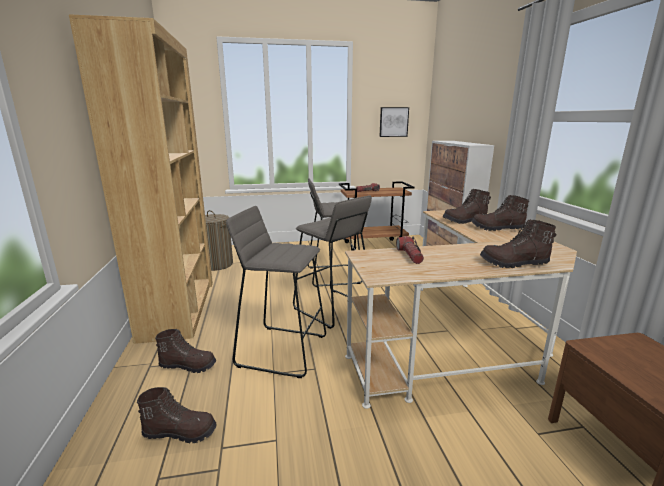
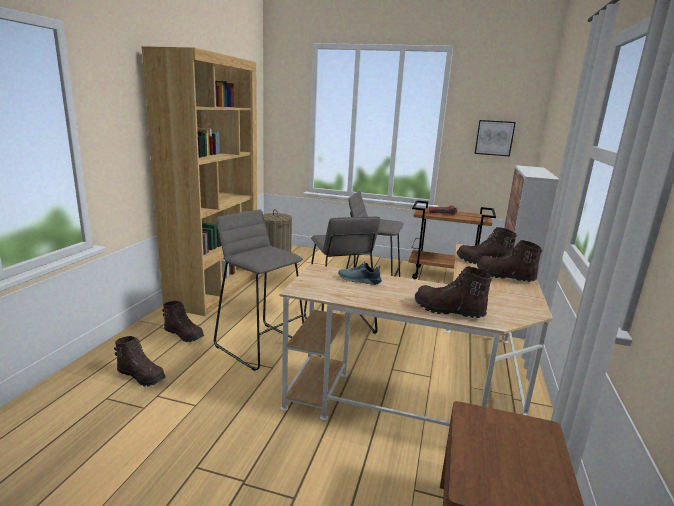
camera: 25 degrees right, 0 degrees up
(410, 256) = (359, 280): flashlight -> shoe

